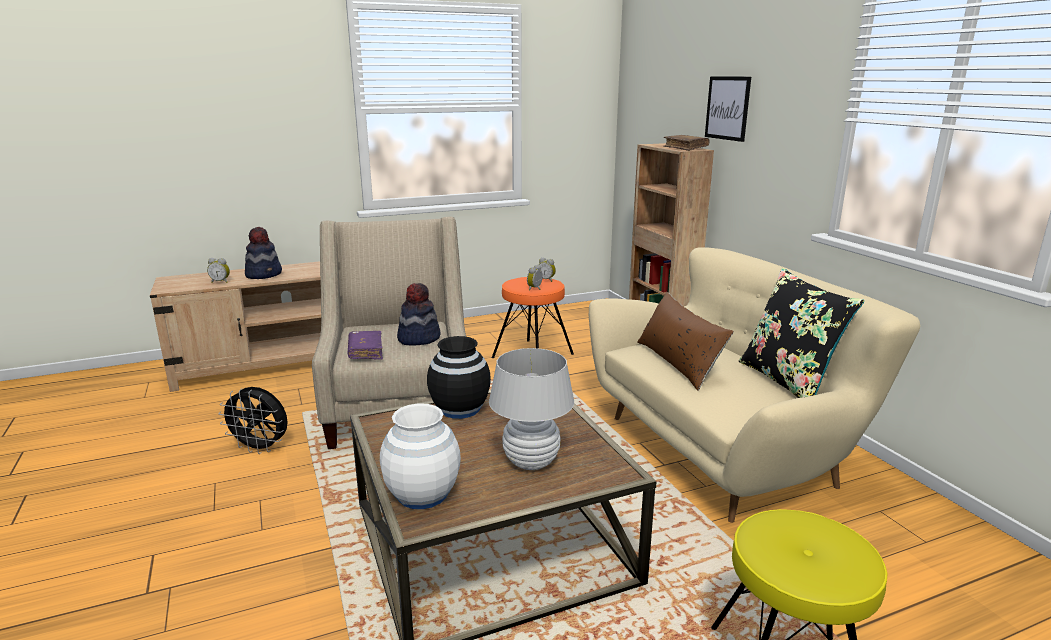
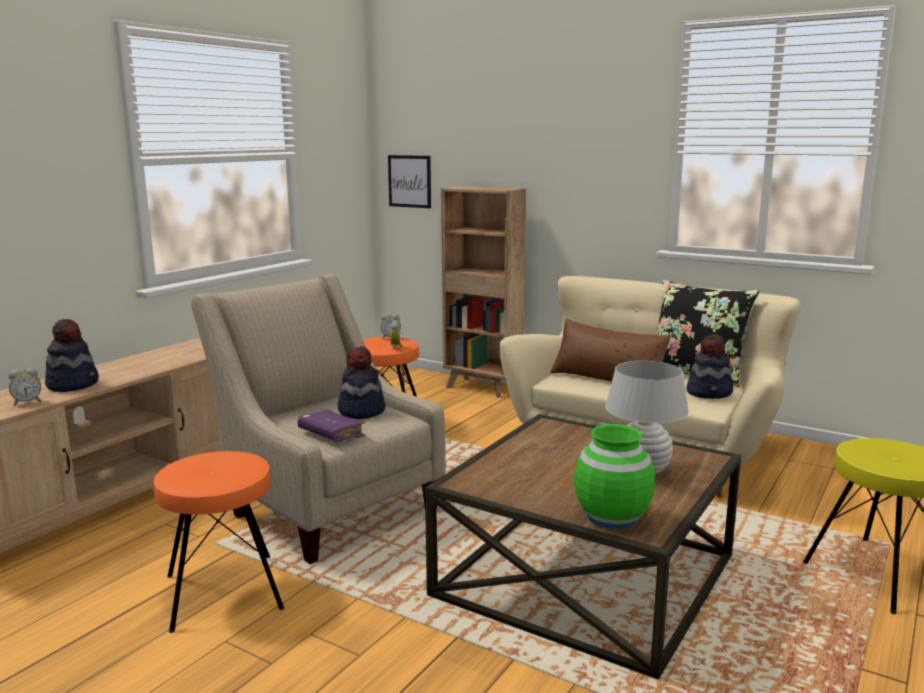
camera: 35 degrees left, 5 degrees down
(261, 448) = (224, 591): black fan -> orange stool
(422, 494) = (612, 517): white vase -> green vase
(460, 409) = (514, 453): black vase -> none
(685, 148) = (498, 188): brown book -> none
(727, 108) = (536, 148): picture -> picture (409, 181)
(758, 405) = (709, 393): none -> hat

